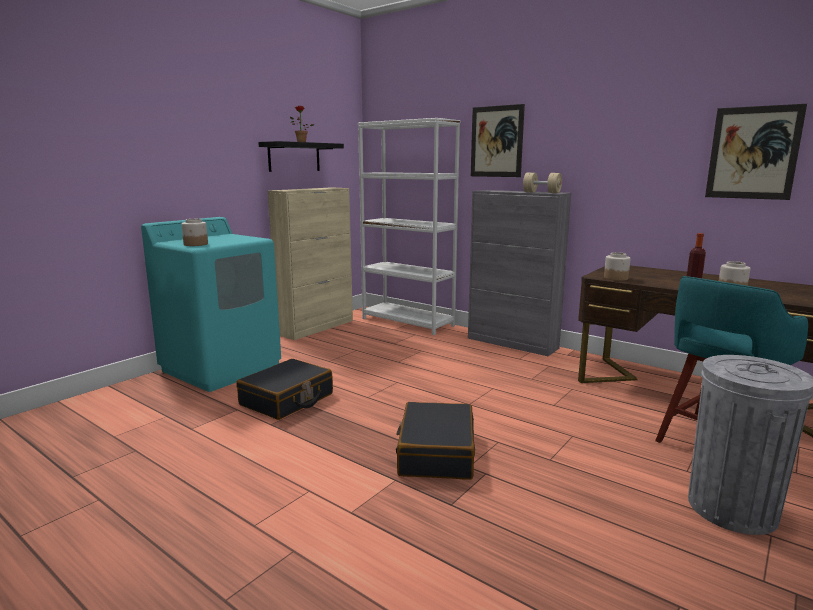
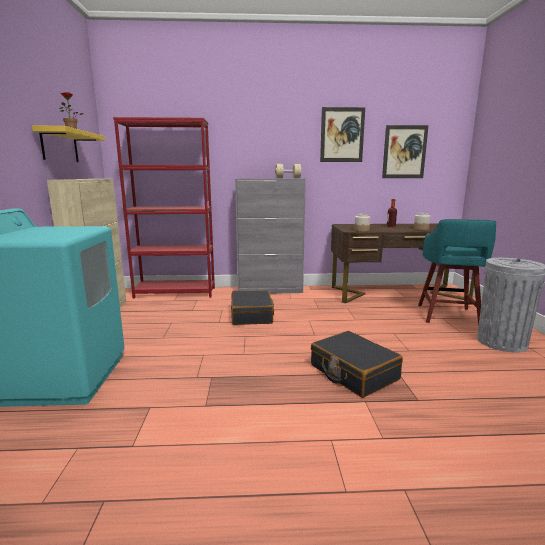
camera: 40 degrees left, 0 degrees up
(196, 244) = (43, 237): jar -> none
(287, 400) = (183, 380): black suitcase -> black suitcase (252, 315)
(294, 157) = (60, 146): black shelf -> yellow shelf
(408, 322) = (175, 292): white bookcase -> red bookcase
(496, 141) = (240, 141): picture -> picture (342, 135)

